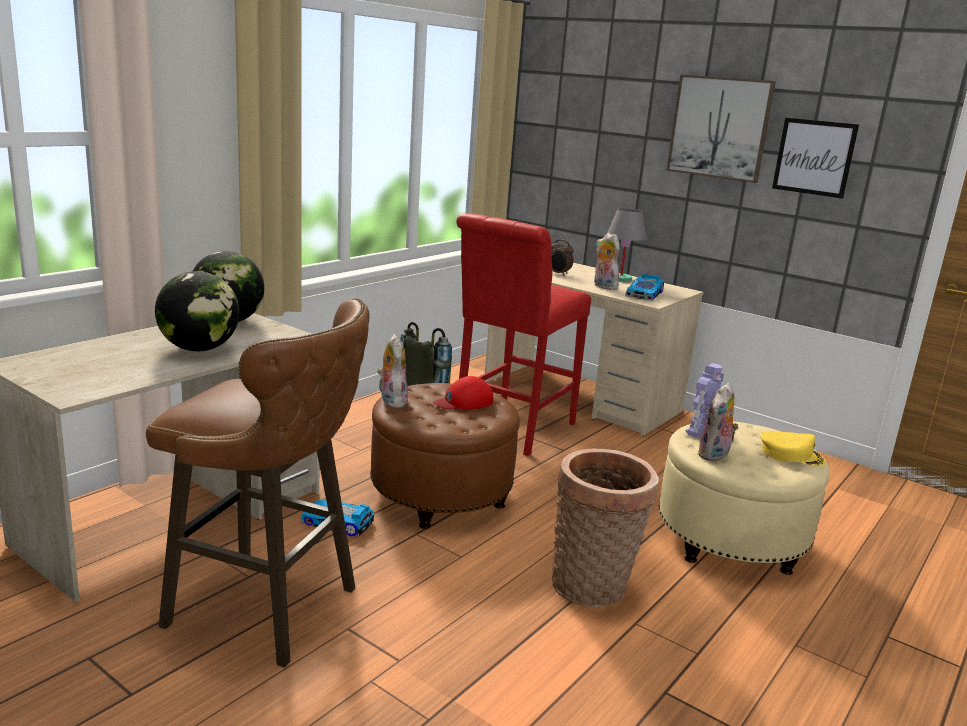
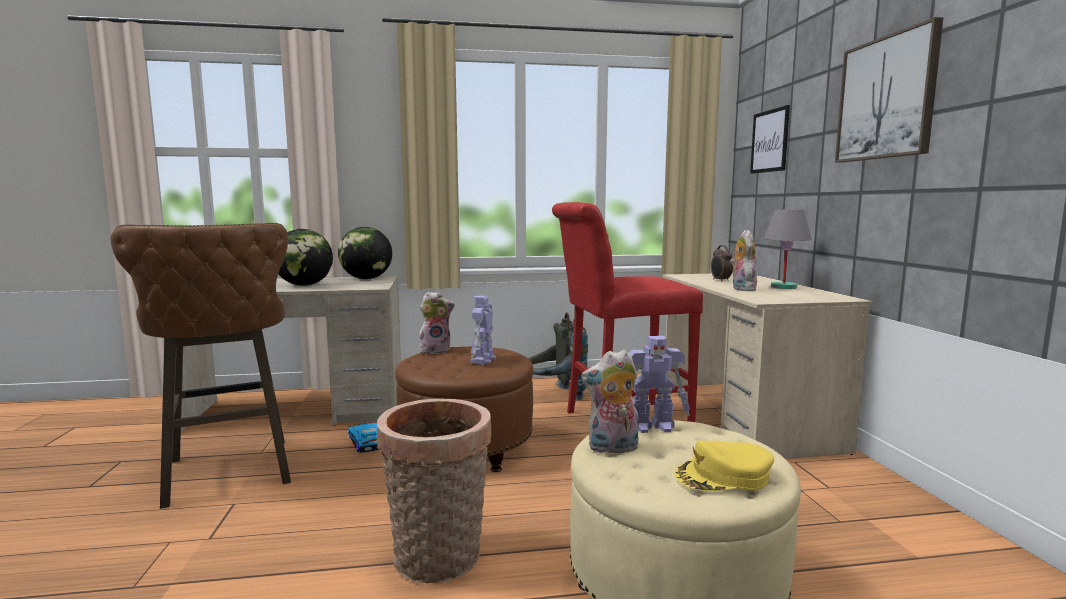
camera: 45 degrees right, 10 degrees down
(391, 401) = (436, 350): plush toy -> plush toy turned 45 degrees clockwise
(464, 402) = (483, 360): red cap -> toy robot
(645, 294) = (777, 296): toy car -> none
(791, 454) = (723, 476): yellow cap -> yellow cap turned 105 degrees clockwise
(814, 157) = (996, 99): picture -> picture (769, 141)

